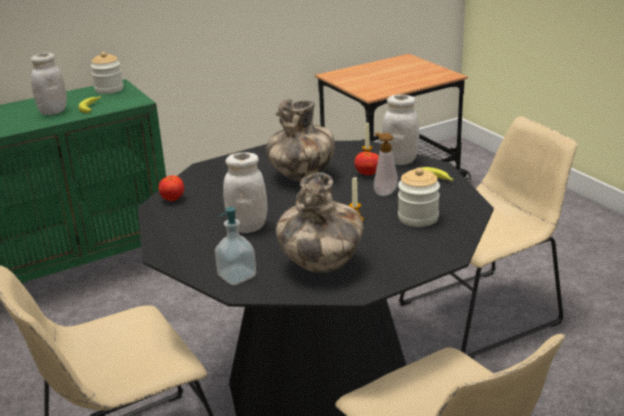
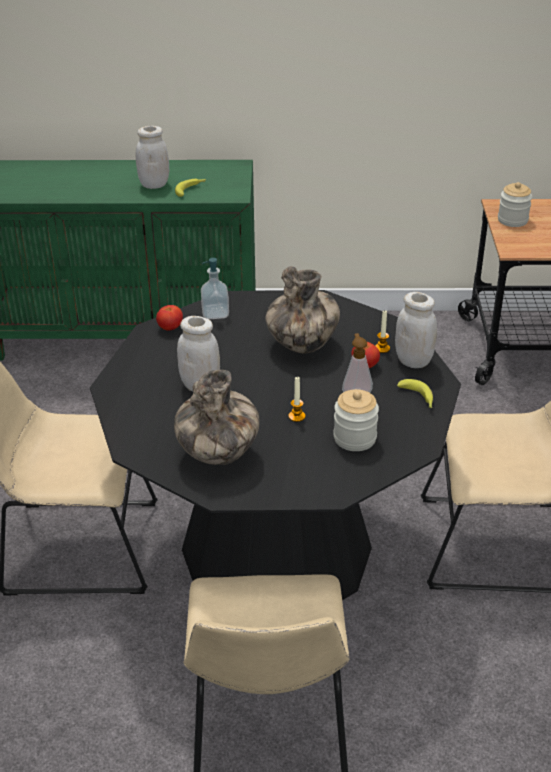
camera: 30 degrees right, 10 degrees up
(109, 89) = (225, 170): jar -> jar (512, 220)
(237, 276) = (143, 435): soap dispenser -> soap dispenser (215, 313)

